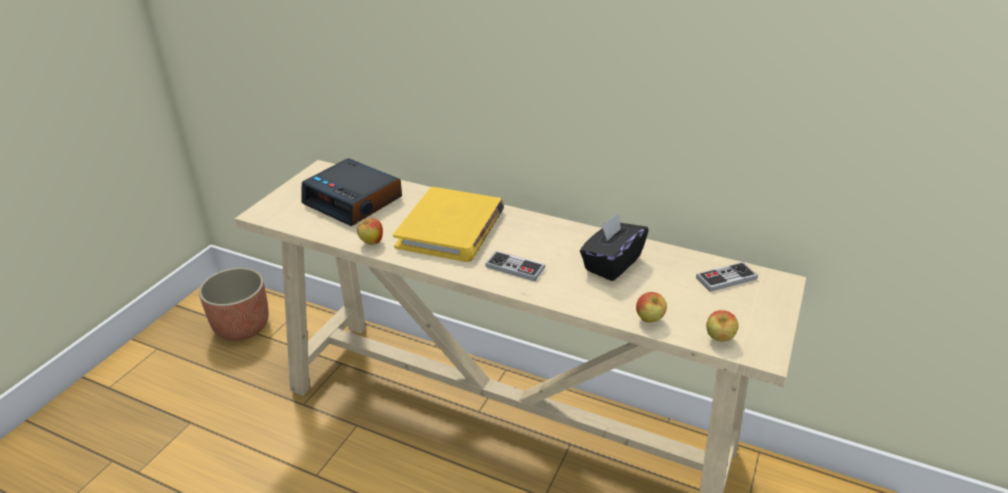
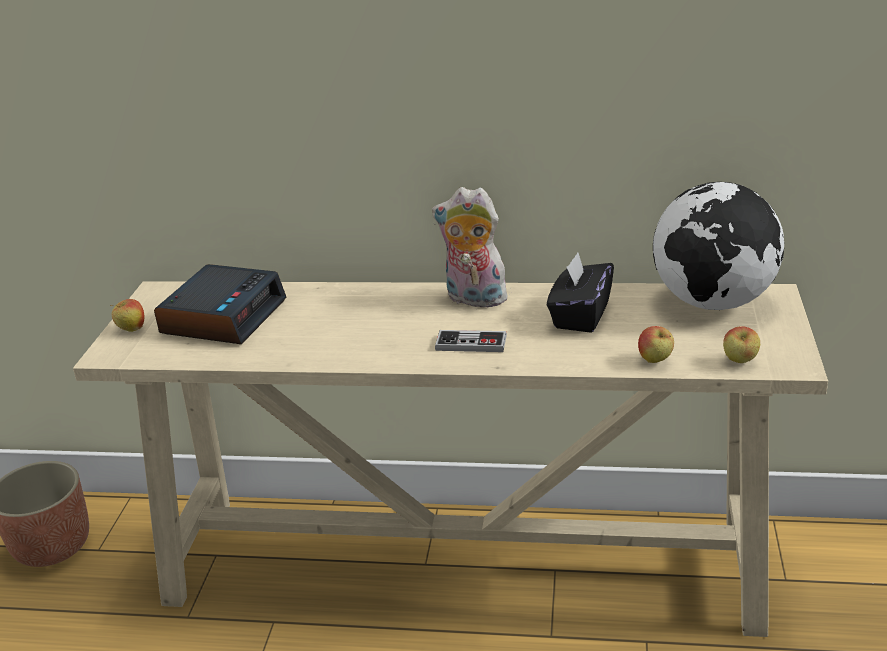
camera: 15 degrees left, 5 degrees down
(354, 201) = (223, 316): alarm clock -> alarm clock turned 90 degrees counterclockwise
(371, 242) = (276, 355): apple -> apple (131, 330)
(451, 229) = (368, 320): yellow book -> none
(537, 229) = (473, 299): none -> plush toy
(726, 278) = (714, 303): game controller -> globe

